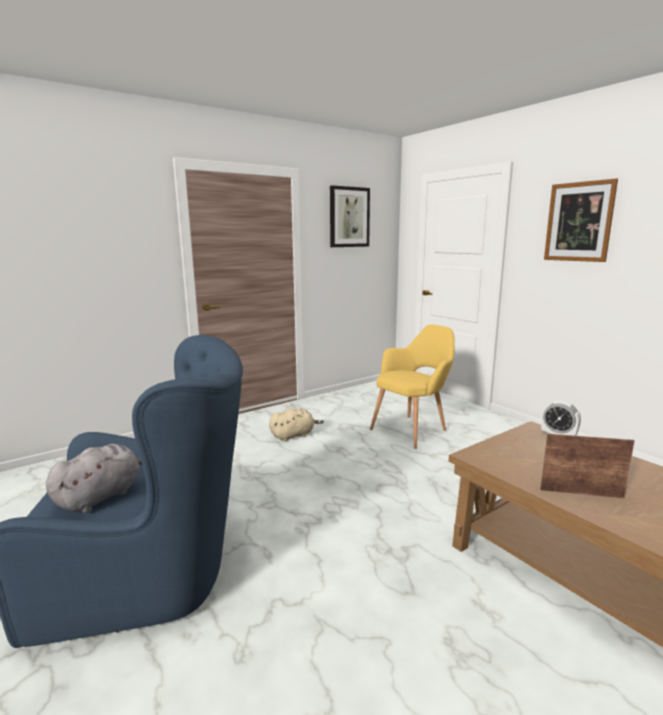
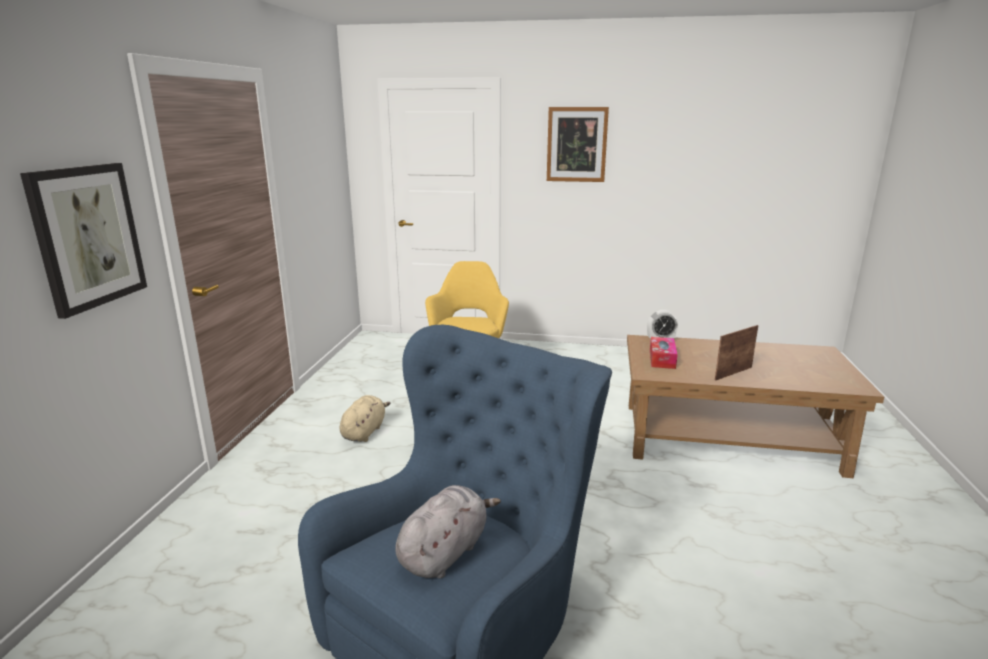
camera: 45 degrees left, 5 degrees up
(102, 496) = (445, 552): grey plush toy -> grey plush toy turned 45 degrees clockwise
(349, 217) = (309, 134): picture -> picture (87, 236)
(520, 451) = (662, 359): none -> tissue box

